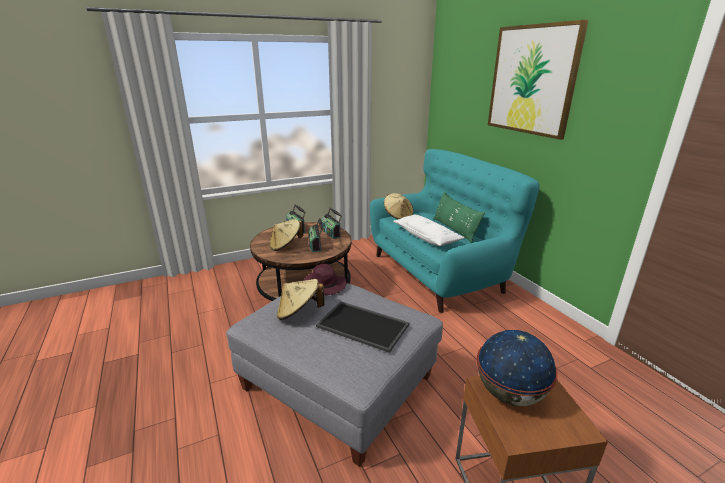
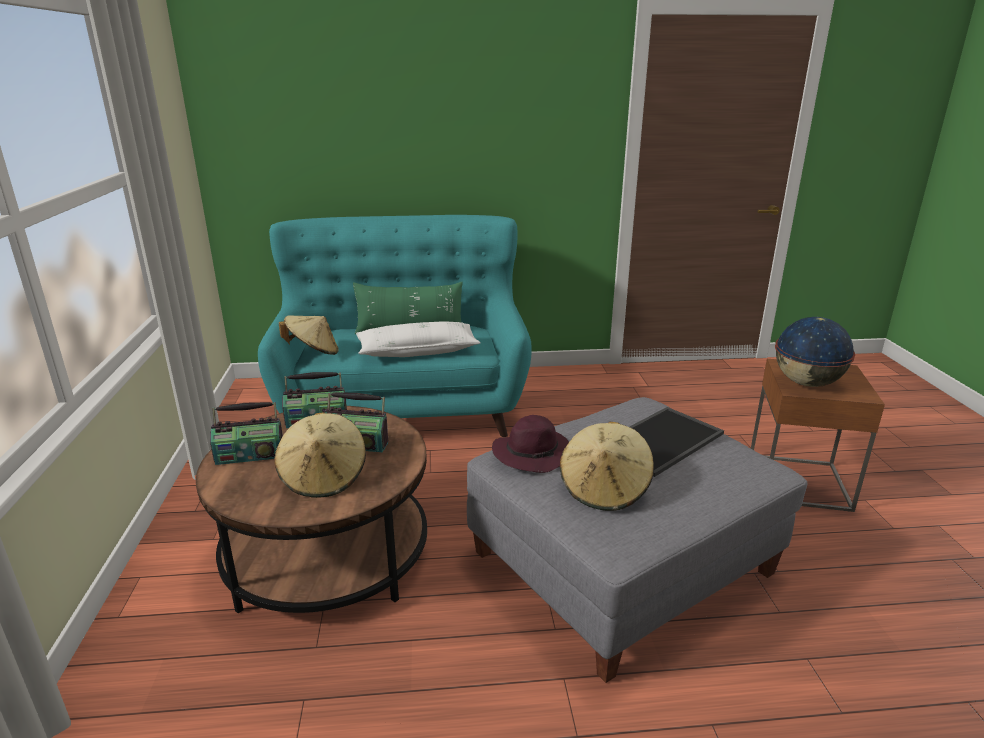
camera: 70 degrees left, 0 degrees up
(532, 80) = (441, 86): picture -> none

